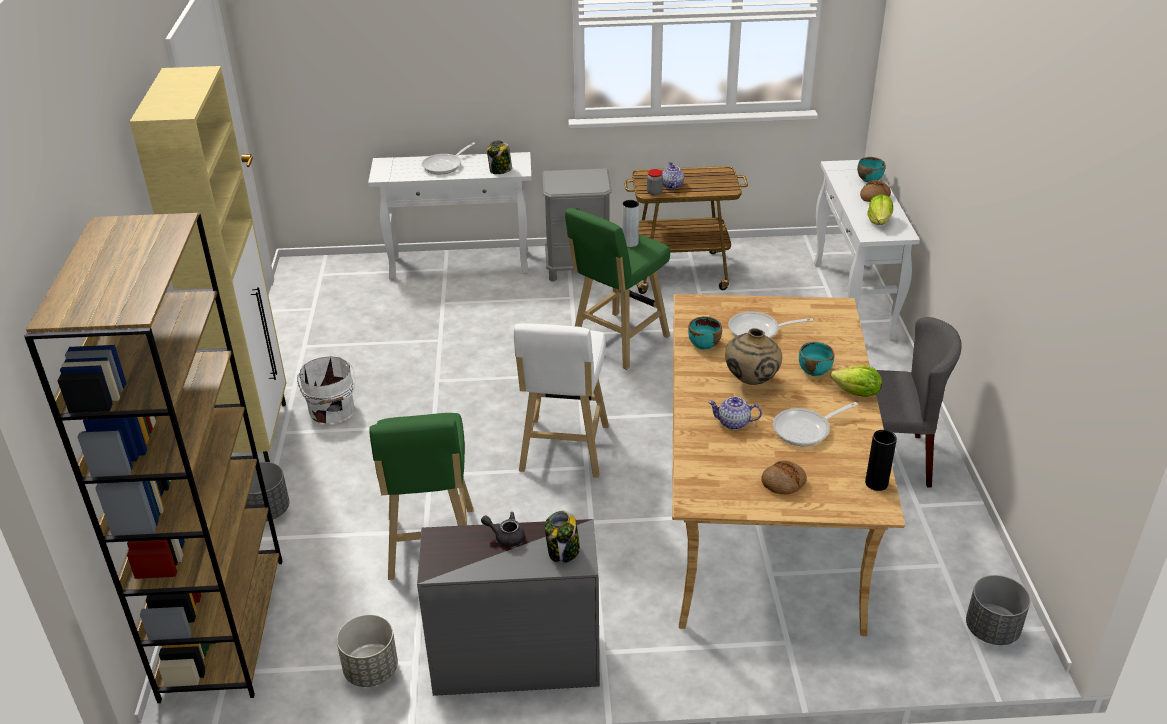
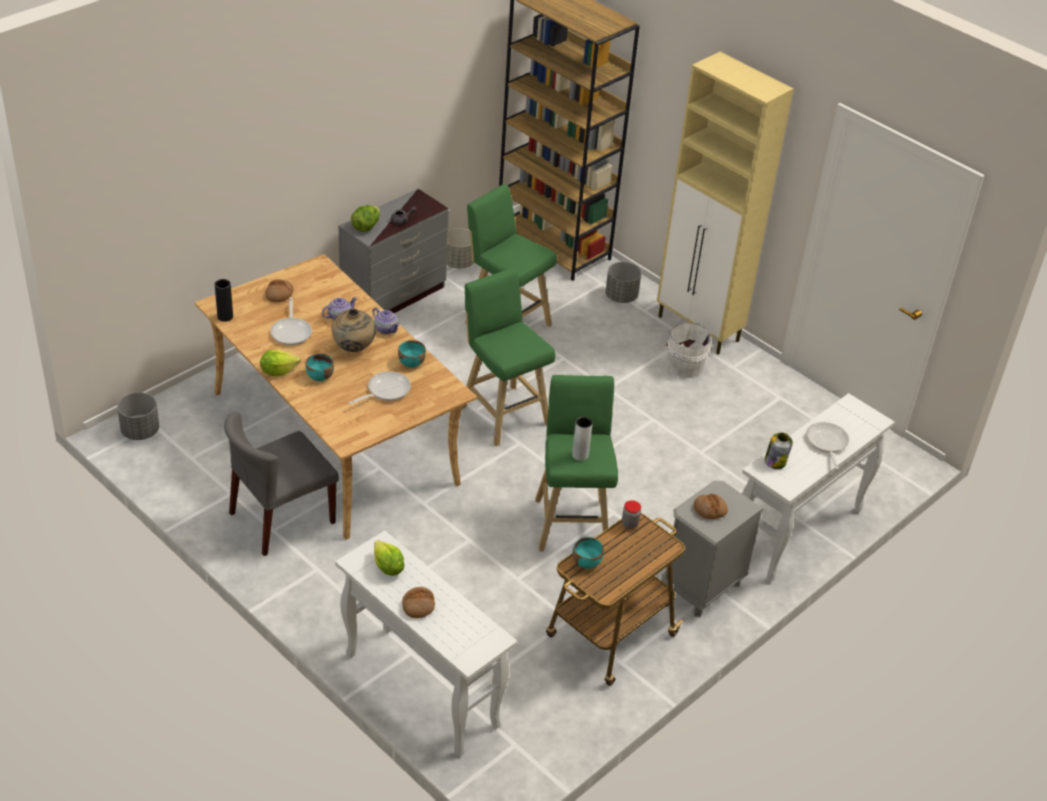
camera: 135 degrees right, 5 degrees up
(563, 452) = (502, 413): white stool -> green stool
(563, 552) = (366, 226): jar -> lettuce
(582, 182) = (710, 510): none -> bread
(671, 186) = (627, 544): teapot -> teapot (386, 329)
(806, 430) = (291, 331): frying pan -> frying pan turned 150 degrees clockwise
(869, 179) = (445, 634): turquoise bowl -> turquoise bowl (587, 562)

